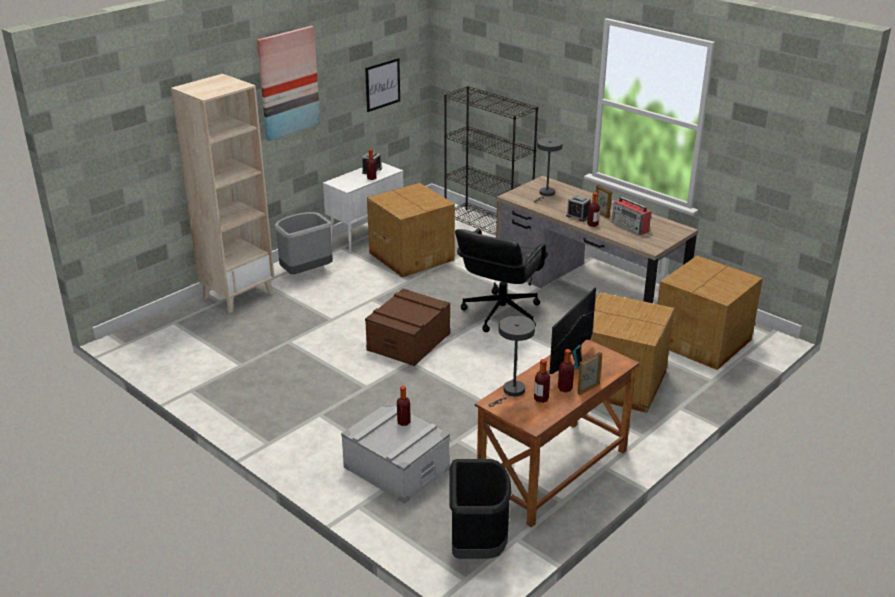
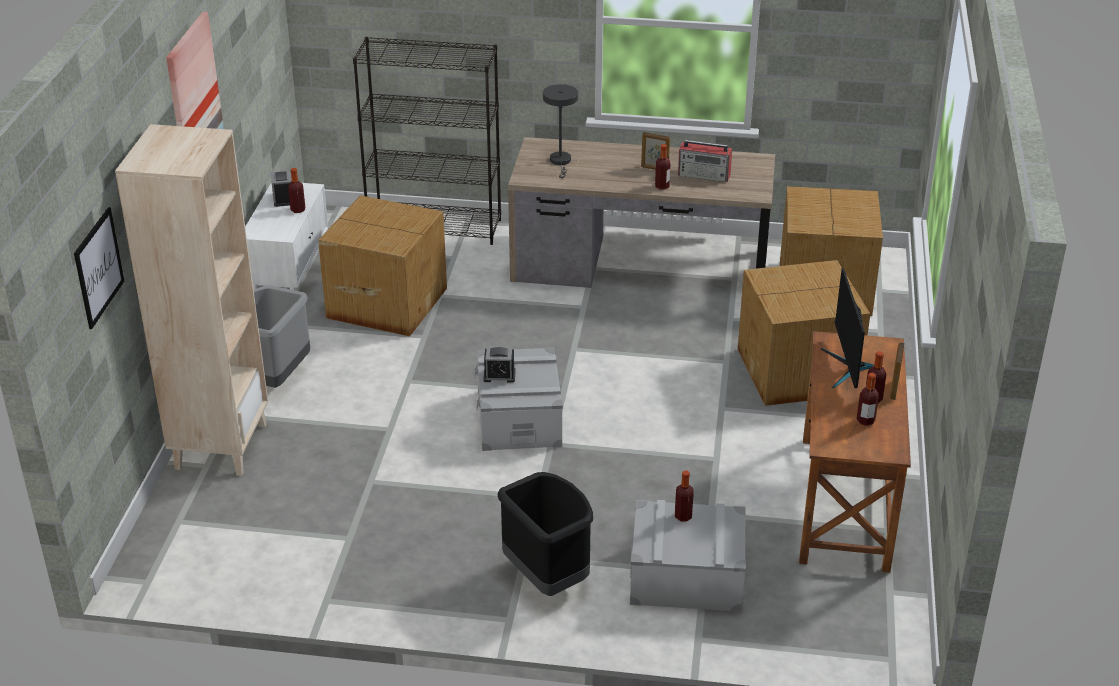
camera: 35 degrees left, 5 degrees up
(382, 84) = (259, 67): picture -> picture (98, 267)
(409, 342) = (519, 418): brown storage box -> grey storage box
(477, 546) = (863, 619): black trash can -> black trash can (547, 577)
(500, 313) = (582, 338): black office chair -> none
(511, 392) = (829, 426): grey table lamp -> none
(578, 216) = (632, 180): alarm clock -> alarm clock (499, 375)

